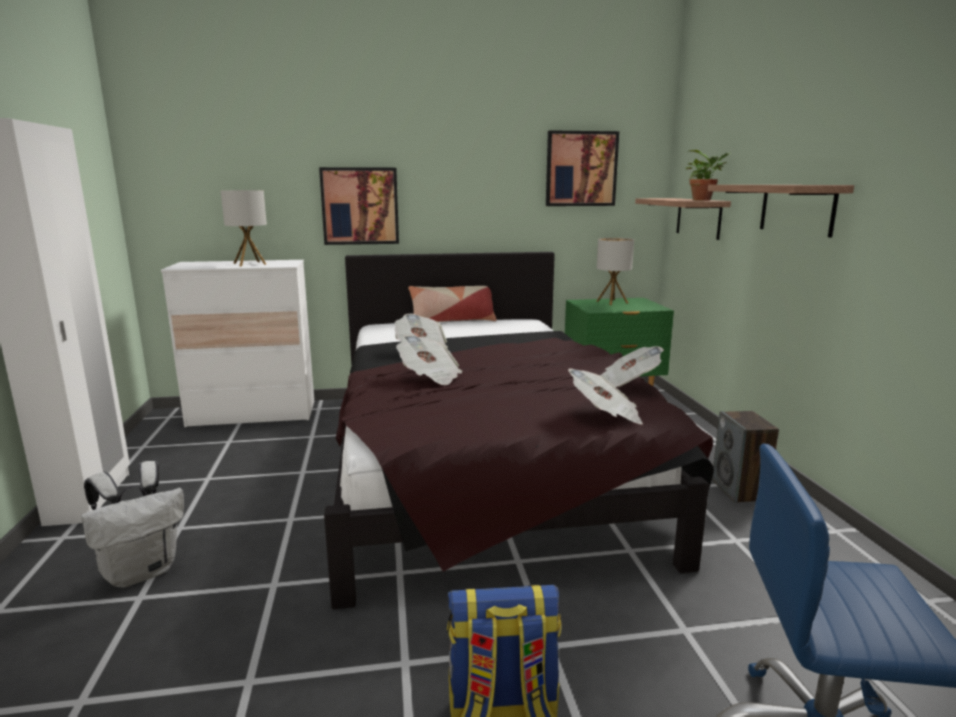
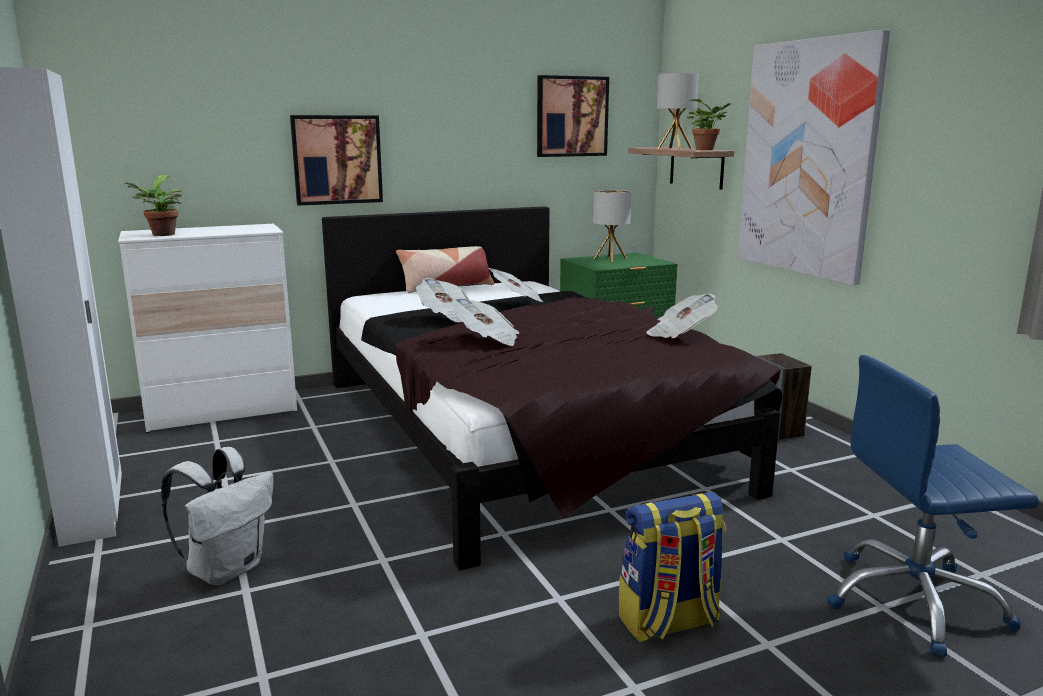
camera: 15 degrees left, 0 degrees up
(200, 266) = (161, 235): none -> potted plant
(250, 264) = (219, 230): table lamp -> table lamp (674, 148)
(605, 415) = (683, 359): newspaper -> newspaper (517, 300)
(796, 209) = (807, 158): shelf -> picture

